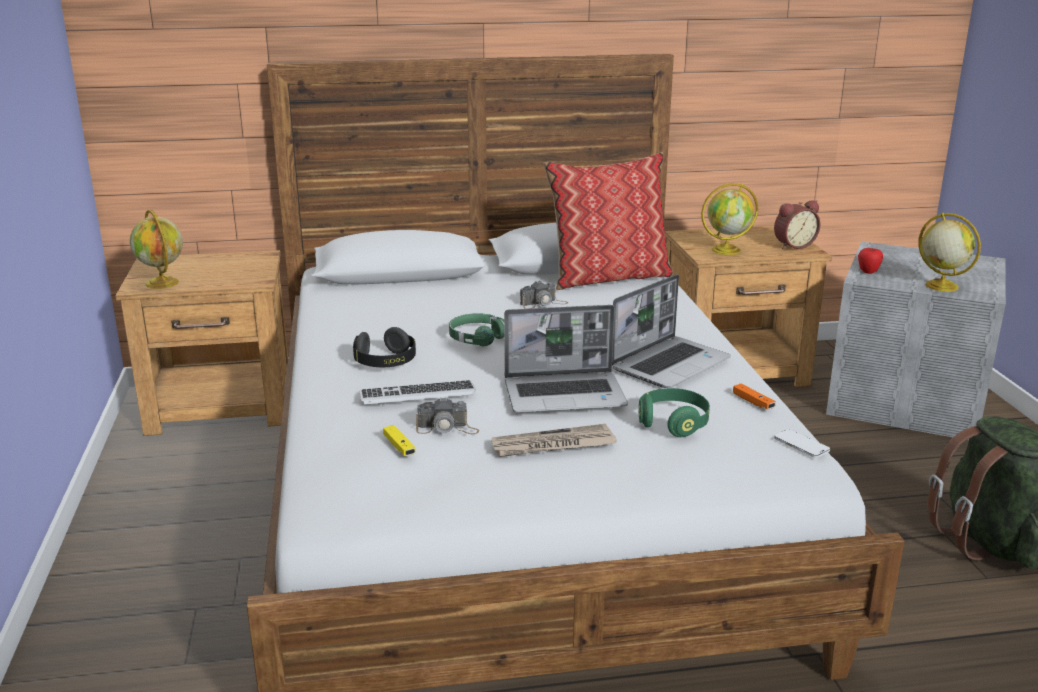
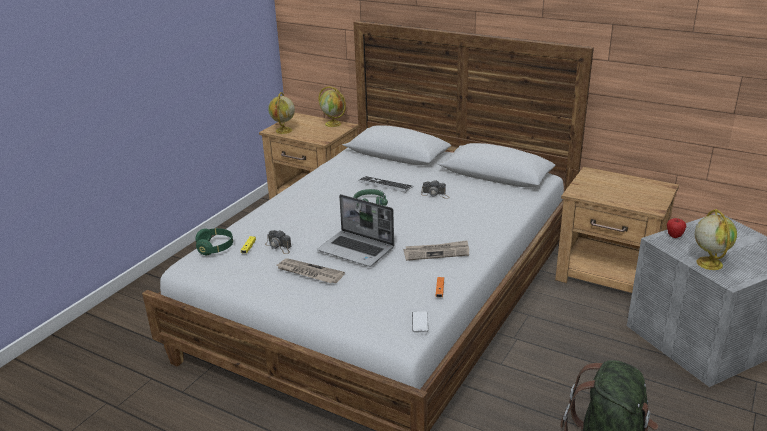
camera: 40 degrees right, 5 degrees up
(385, 362) = (310, 203): black headphones -> none
(417, 394) = (295, 225): keyboard -> keyboard (385, 185)
(608, 277) = (498, 188): pillow -> none
(670, 364) = (437, 252): laptop -> newspaper
(673, 423) = (380, 285): green headphones -> green headphones (215, 248)
(727, 250) = (597, 191): globe -> globe (333, 124)
(793, 245) = (650, 201): alarm clock -> none

